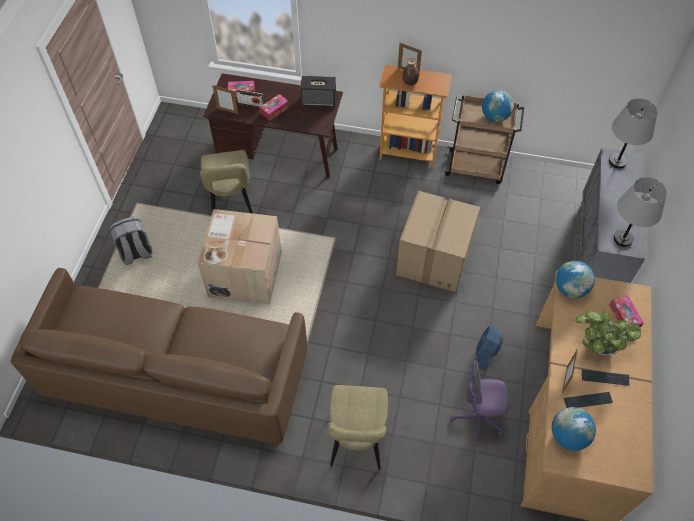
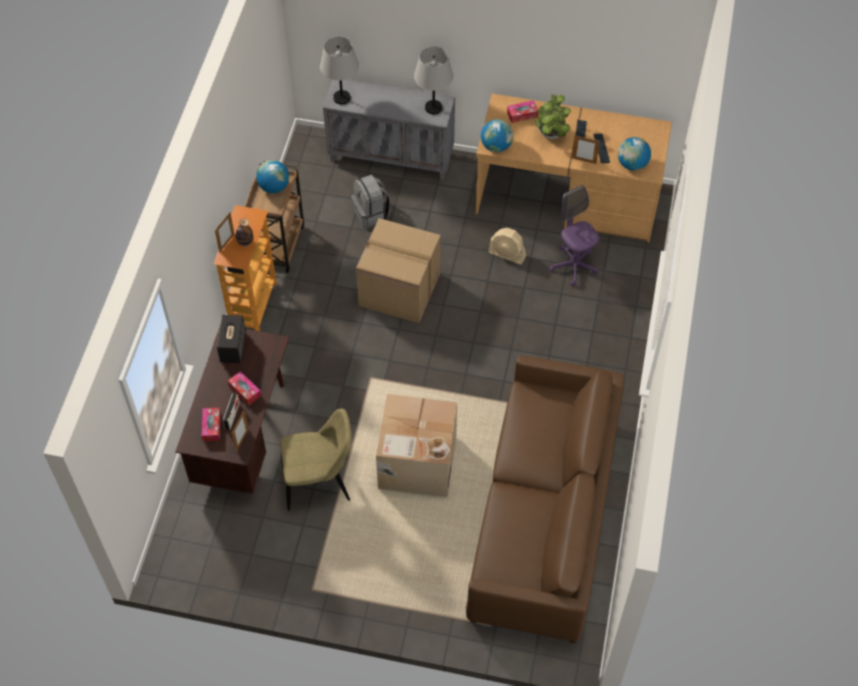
camera: 90 degrees left, 0 degrees up
(136, 253) = (387, 580): grey backpack -> grey backpack (371, 213)
(356, 440) = (601, 359): beige chair -> none
(478, 419) = (574, 266): purple office chair -> purple office chair turned 150 degrees clockwise
(486, 353) = (507, 254): blue fan -> beige fan

